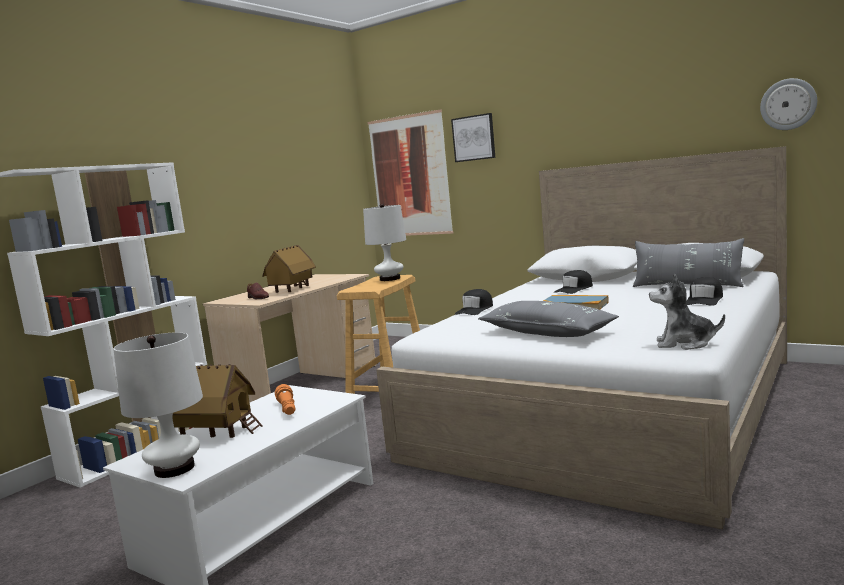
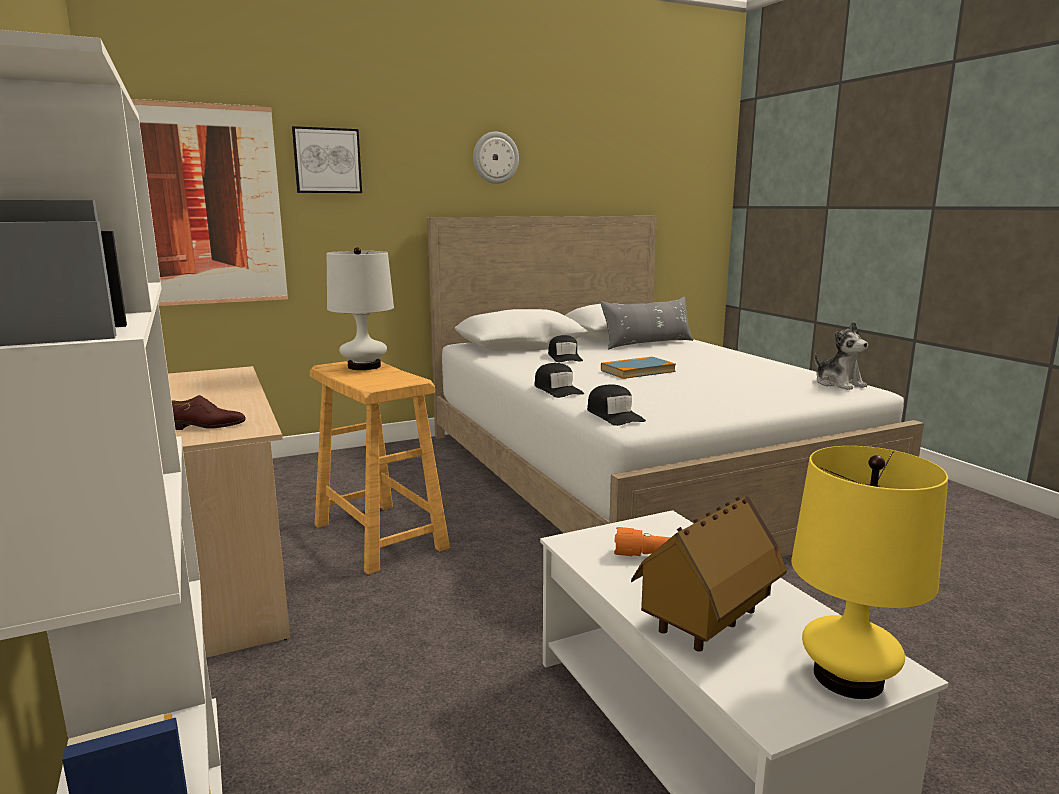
camera: 60 degrees left, 5 degrees up
(174, 469) = (848, 677): white table lamp -> yellow table lamp
(292, 290) = (218, 404): toy house -> none
(547, 332) = (722, 395): grey pillow -> none
(684, 343) = (838, 384): plush toy -> plush toy turned 75 degrees counterclockwise
(704, 300) = (710, 353): black cap -> black cap (614, 415)
(788, 104) = (655, 178): wall clock -> wall clock (495, 157)

